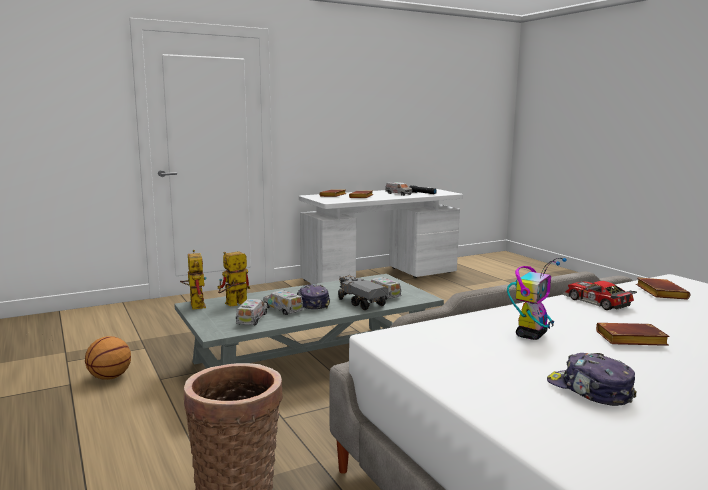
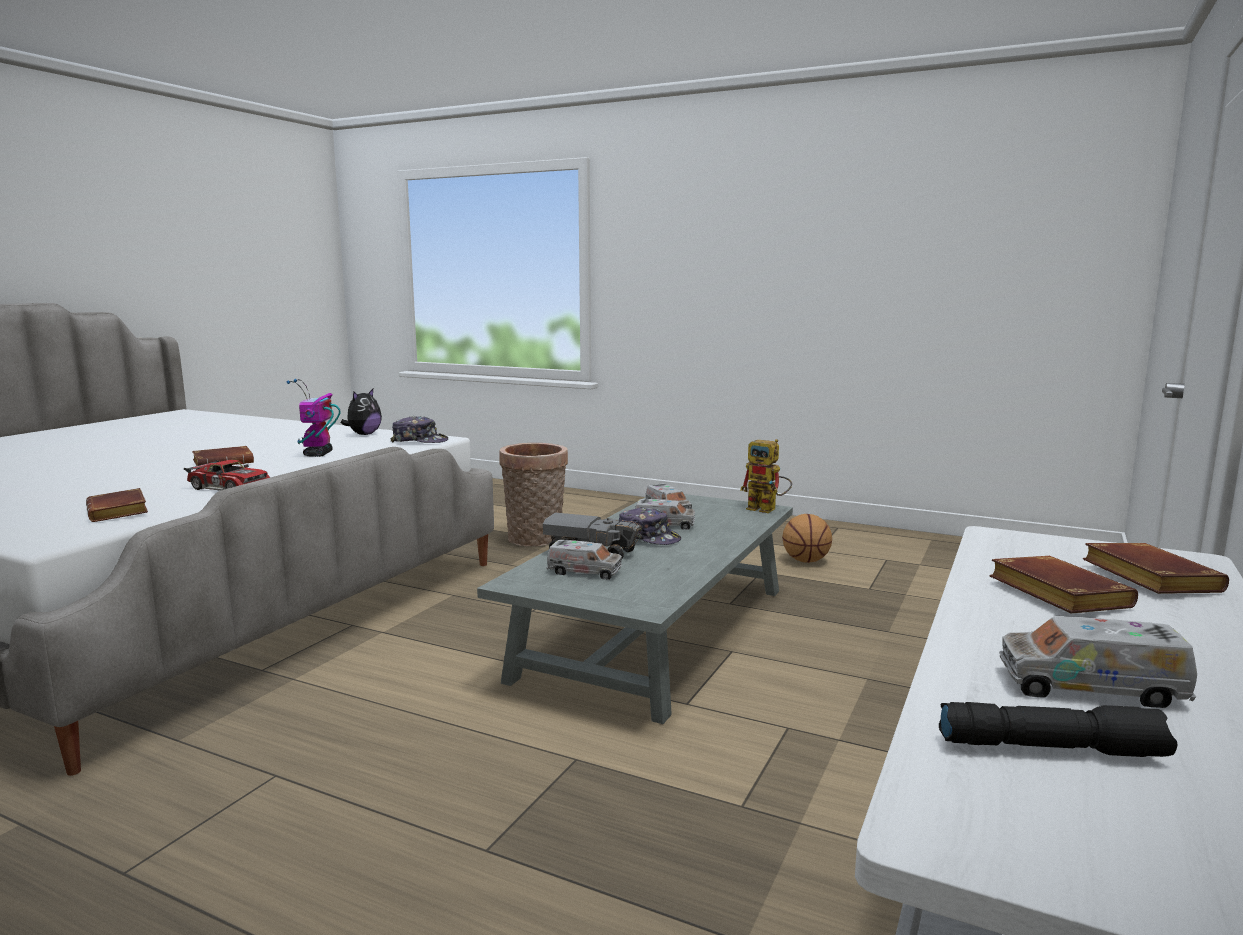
camera: 145 degrees right, 0 degrees up
(232, 305) = (730, 517): toy robot -> none
(467, 374) = (364, 434): none -> plush toy
(589, 391) = (280, 439): cap -> cap (419, 441)

